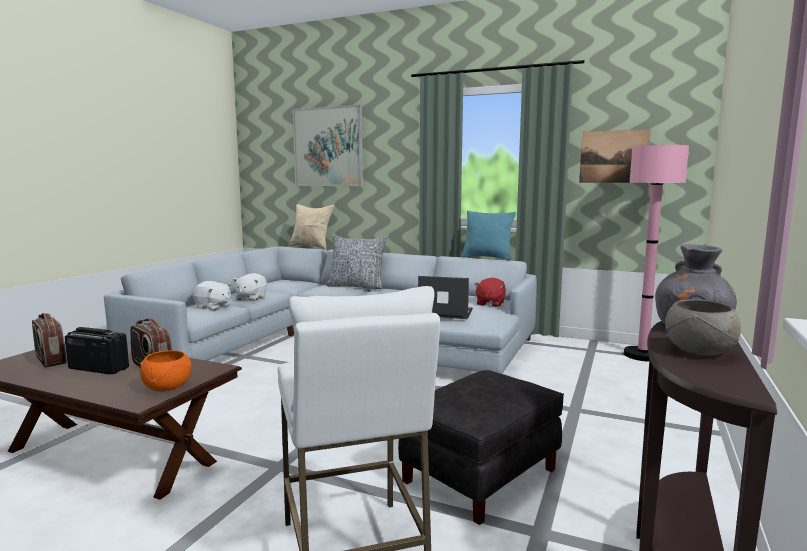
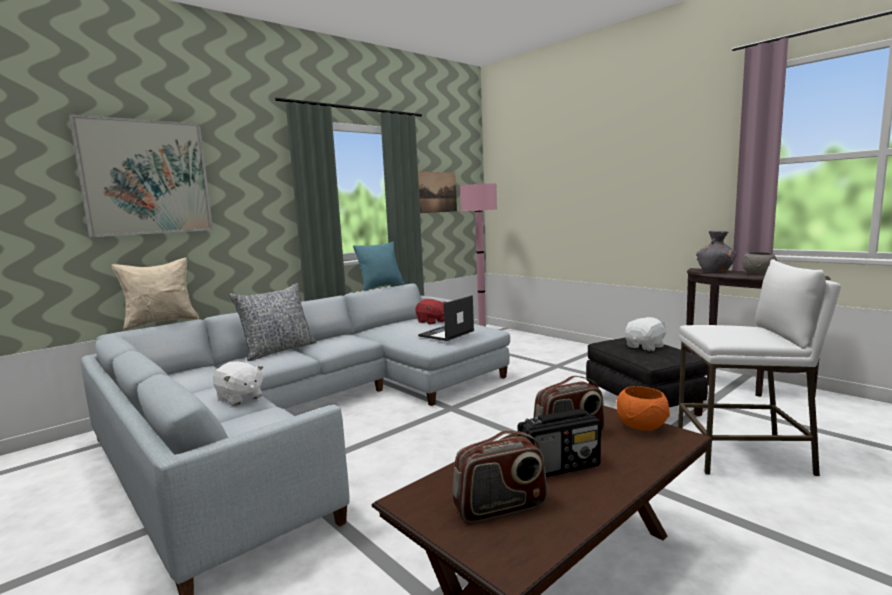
camera: 65 degrees left, 0 degrees up
(98, 368) = (560, 466): radio -> radio turned 150 degrees counterclockwise
(213, 307) = (257, 420): white plush toy -> white plush toy (645, 347)

